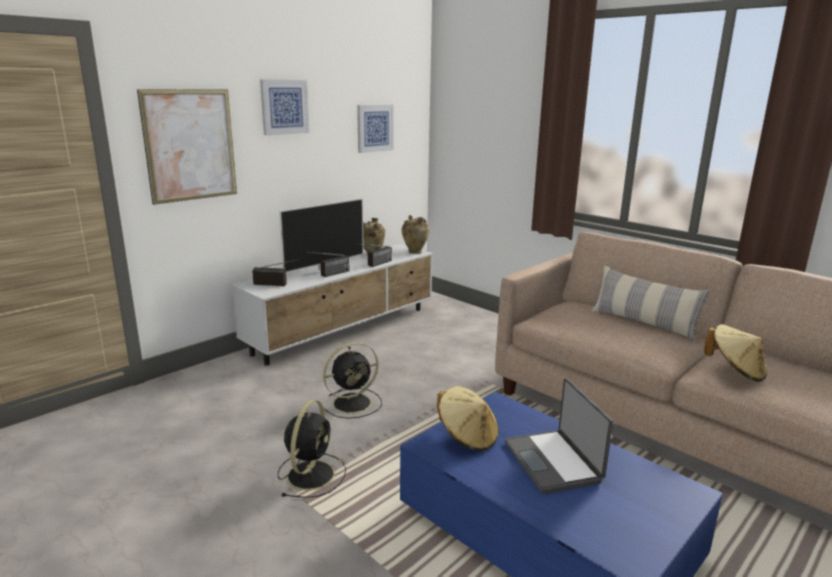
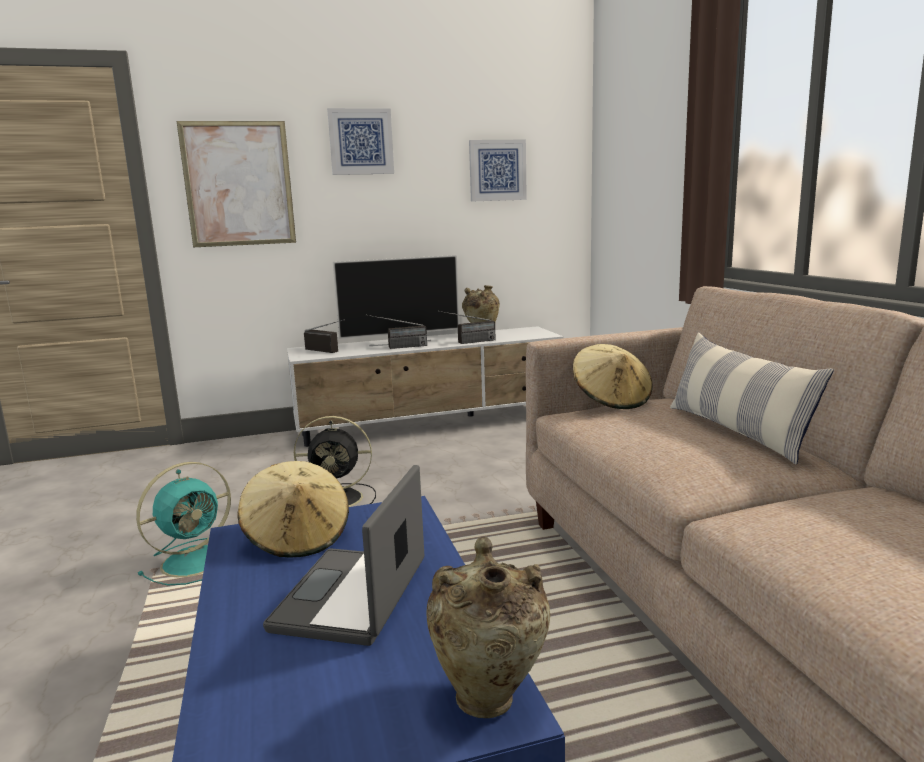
camera: 30 degrees right, 5 degrees down
(311, 474) = (196, 560): black fan -> turquoise fan
(415, 252) = (542, 334): beige vase -> beige vase (489, 696)
(735, 371) = (800, 519): beige hat -> beige hat (611, 401)

